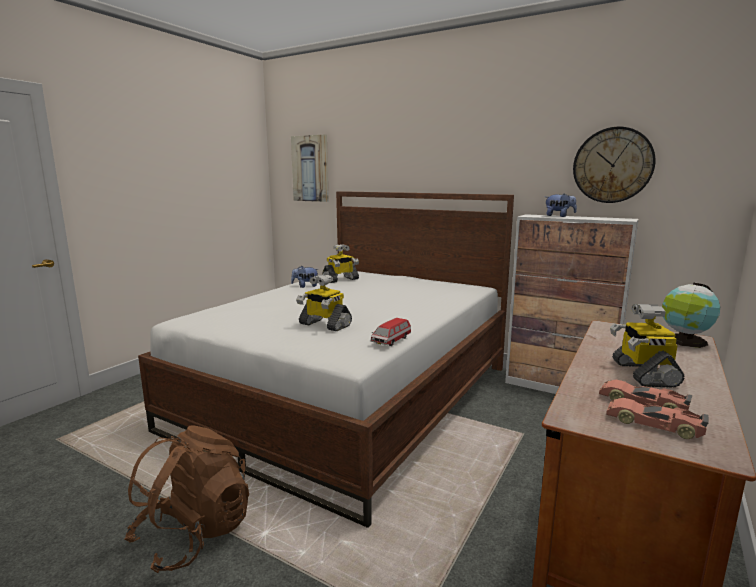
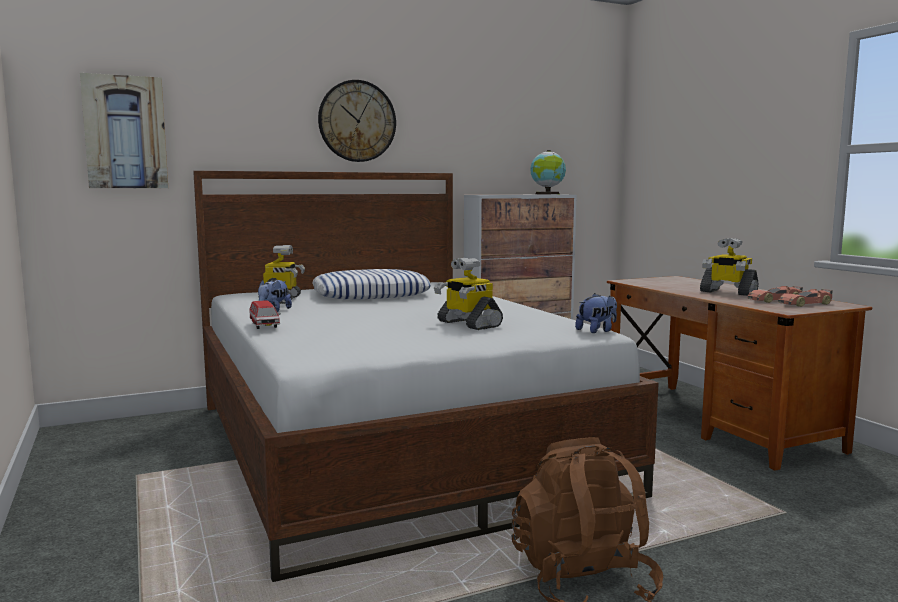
camera: 55 degrees left, 5 degrees down
(324, 325) = (468, 324): toy robot -> toy robot turned 75 degrees clockwise
(391, 340) = (559, 318): toy car -> toy car (264, 325)
(395, 287) = (371, 294): none -> pillow
(559, 216) = (504, 194): plush toy -> plush toy (597, 331)
(612, 165) = (532, 144): wall clock -> wall clock (357, 121)
(685, 341) = (680, 279): globe -> globe (547, 194)

